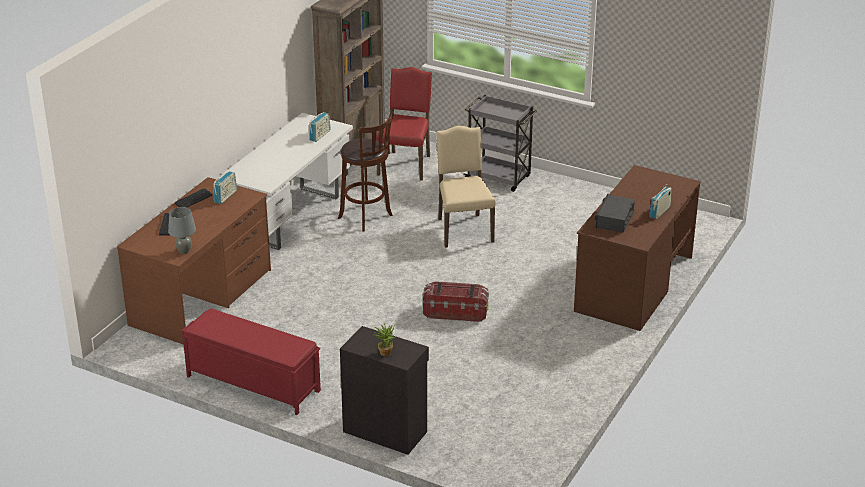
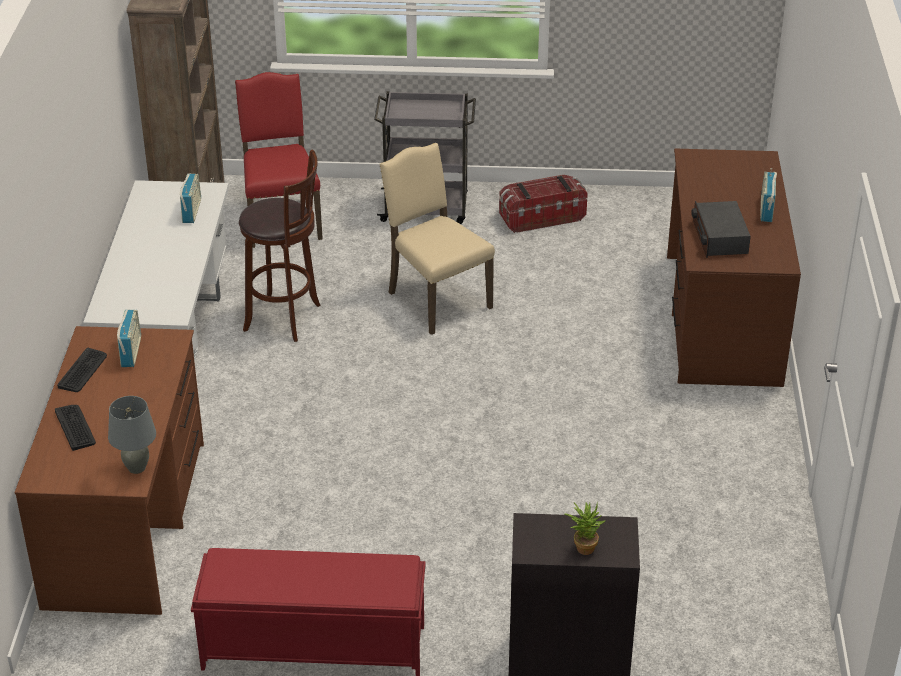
camera: 25 degrees left, 5 degrees up
(455, 312) = (522, 433): storage box -> storage box (541, 217)

